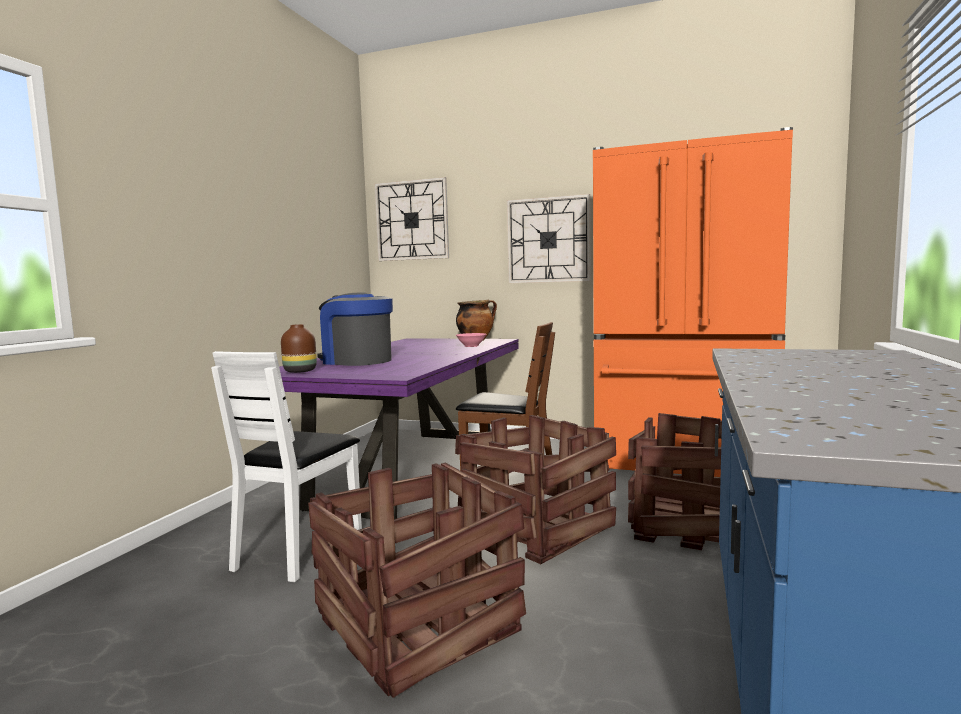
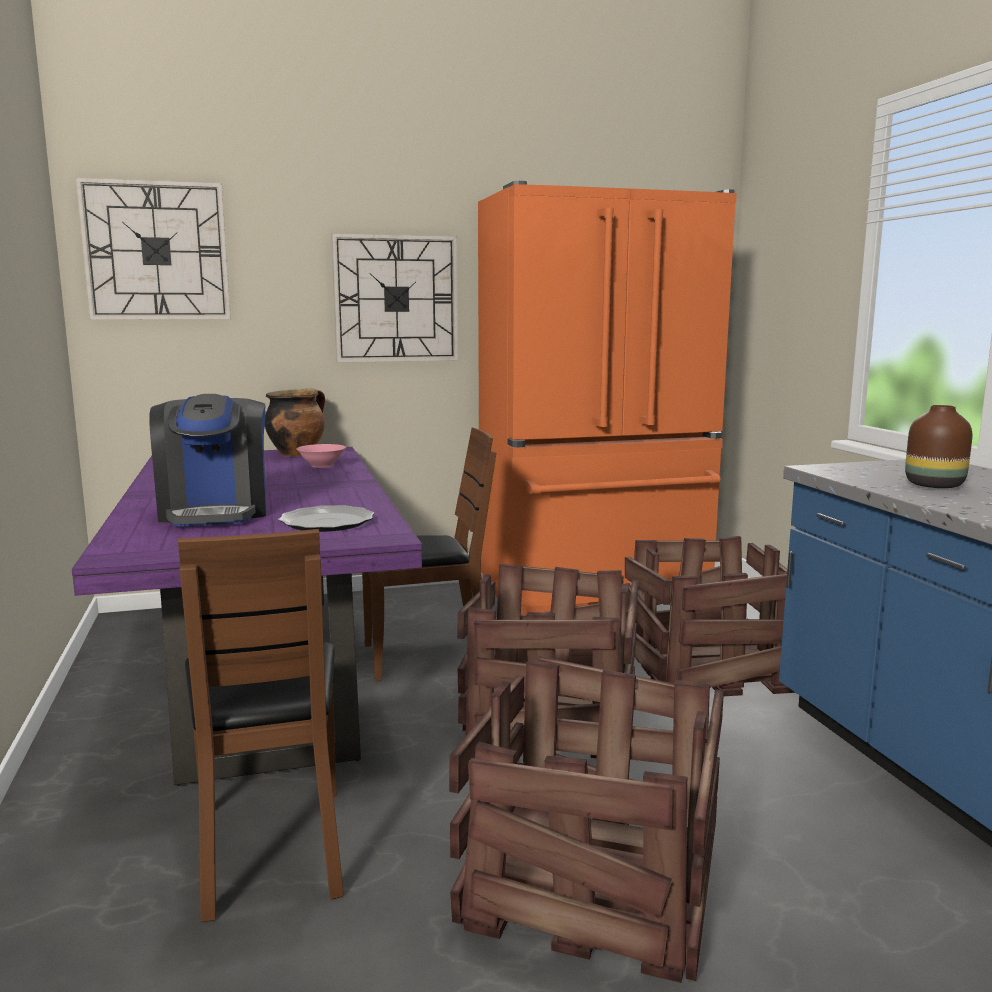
camera: 35 degrees left, 5 degrees up
(298, 550) = (271, 848): white chair -> brown chair
(299, 371) = (176, 546): brown vase -> brown vase (932, 485)
(356, 361) = (215, 512): coffee machine -> coffee machine turned 105 degrees counterclockwise
(390, 368) = (326, 522): none -> plate

